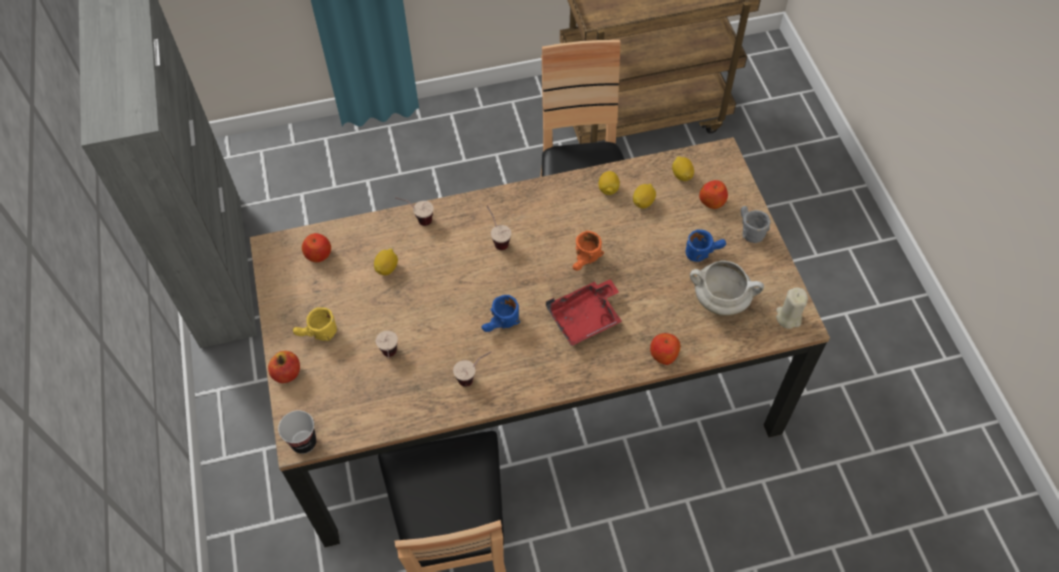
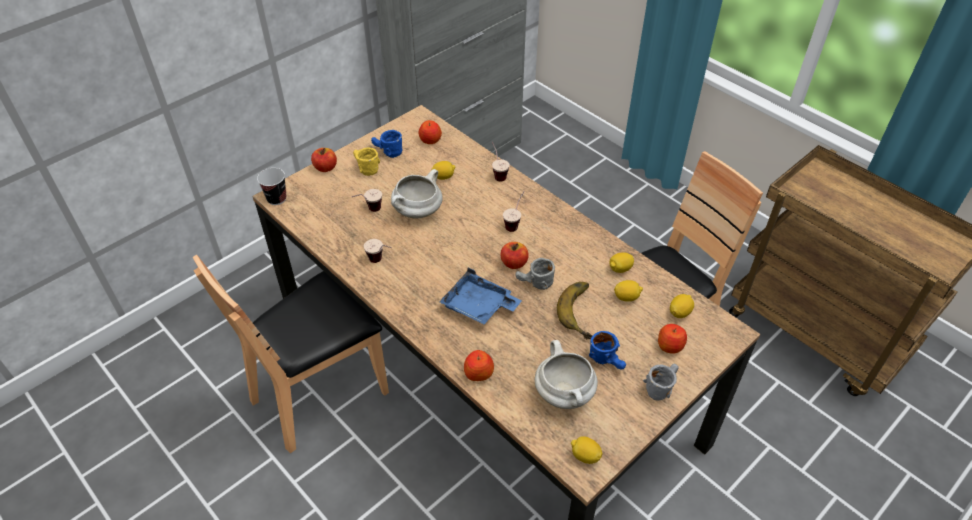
camera: 60 degrees right, 10 degrees down
(423, 314) = (417, 212): none -> white cooking pot
(501, 325) = (437, 258): blue mug -> blue mug (387, 152)
(549, 265) = (514, 263): none -> apple
(585, 262) = (534, 284): orange mug -> grey mug
(585, 318) = (479, 306): red tray -> blue tray
(640, 242) = (583, 311): none -> banana
(788, 317) = (585, 456): beige candle -> lemon

